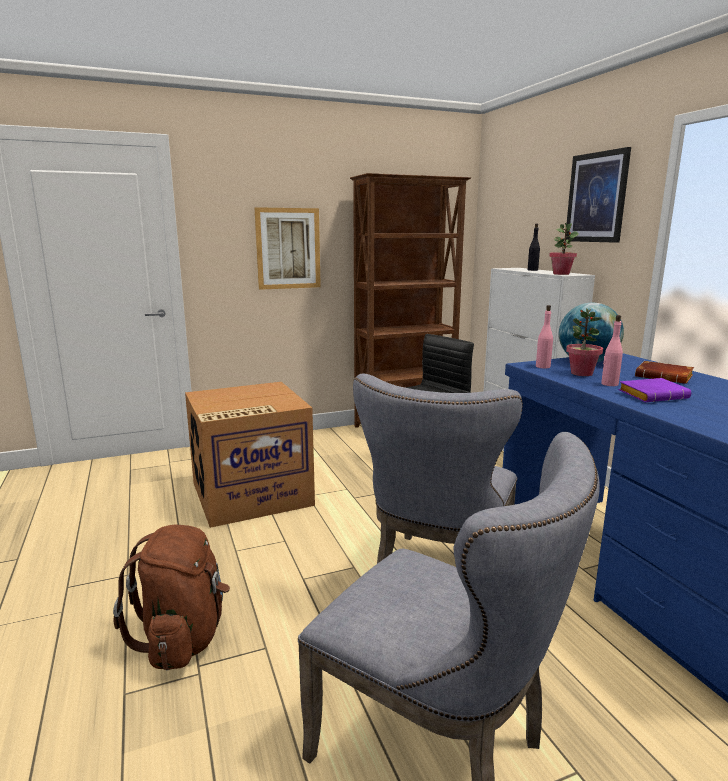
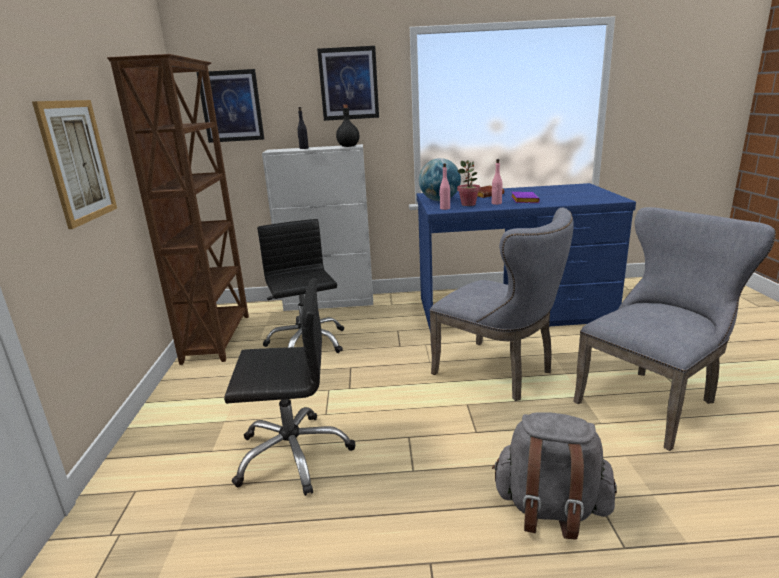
camera: 70 degrees left, 5 degrees up
(183, 637) = (550, 509): brown backpack -> grey backpack
(250, 495) = (293, 454): cardboard box -> black office chair
(505, 220) = (231, 106): none -> picture
(561, 274) = (348, 146): potted plant -> black bottle

